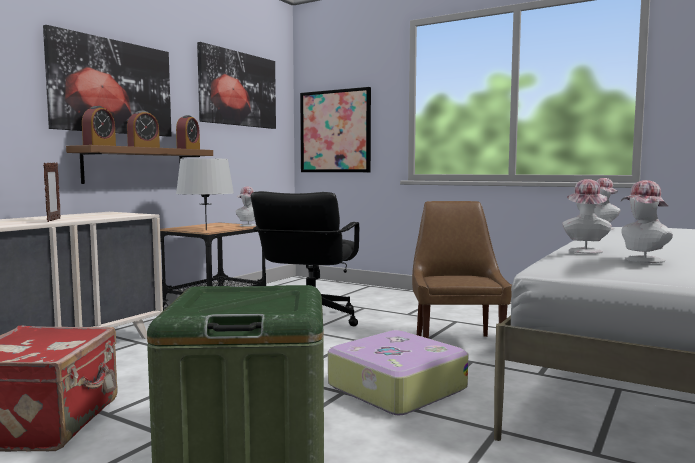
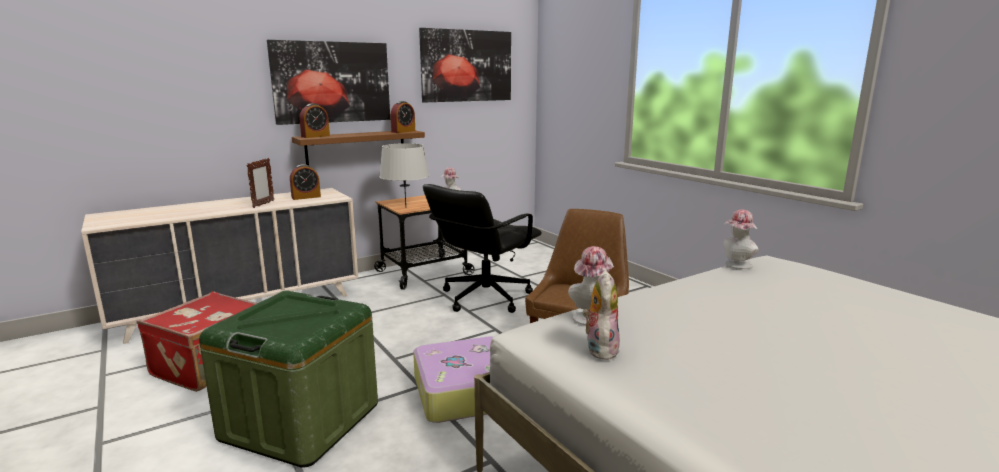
camera: 25 degrees right, 10 degrees up
(144, 147) = (357, 134): alarm clock -> alarm clock (306, 197)
(335, 131) = (567, 103): picture -> none
(641, 260) = (599, 349): hat -> plush toy

